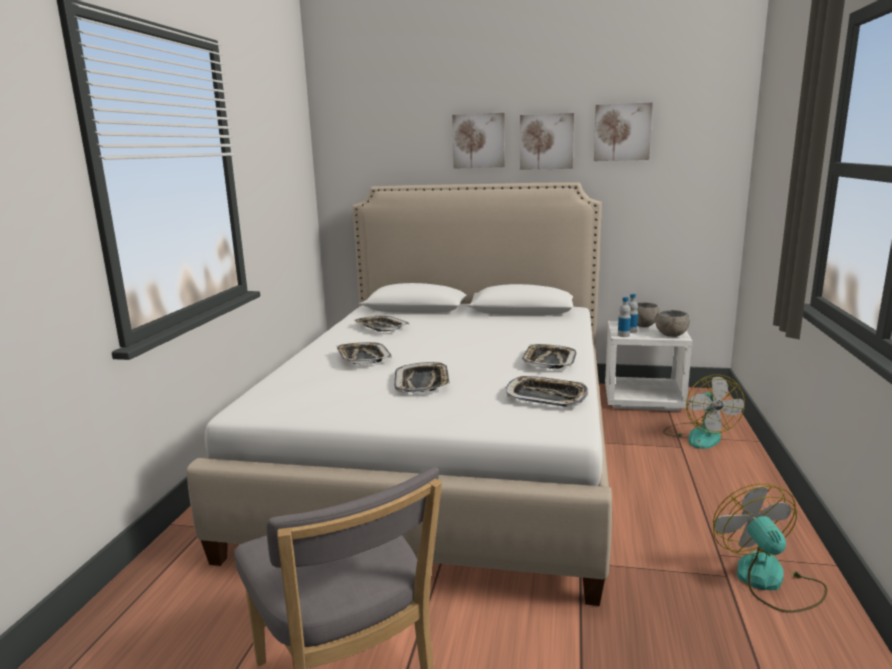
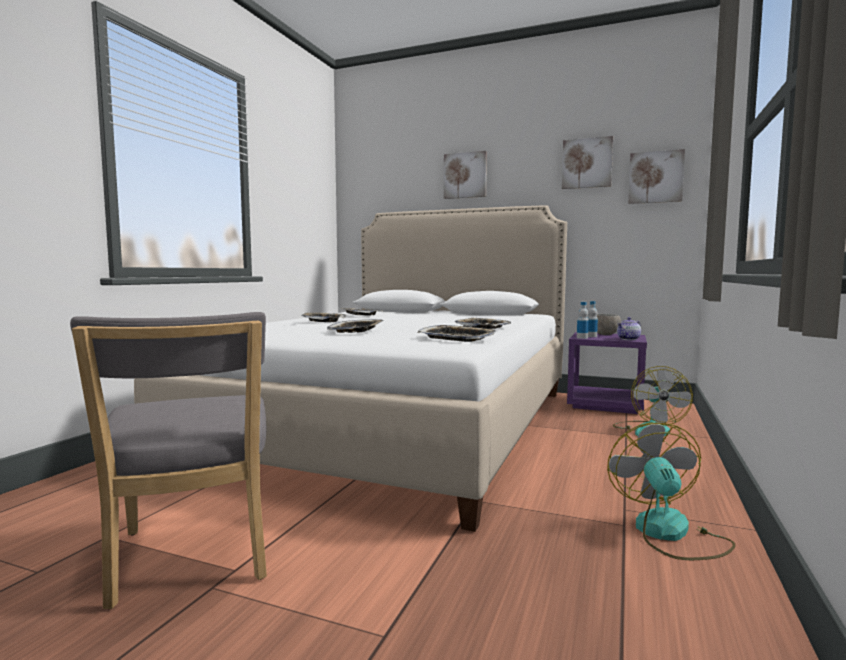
camera: 10 degrees right, 10 degrees down
(546, 141) = (521, 174): picture -> picture (655, 177)
(643, 399) = (606, 404): white nightstand -> purple nightstand
(672, 335) = (629, 339): grey bowl -> teapot

